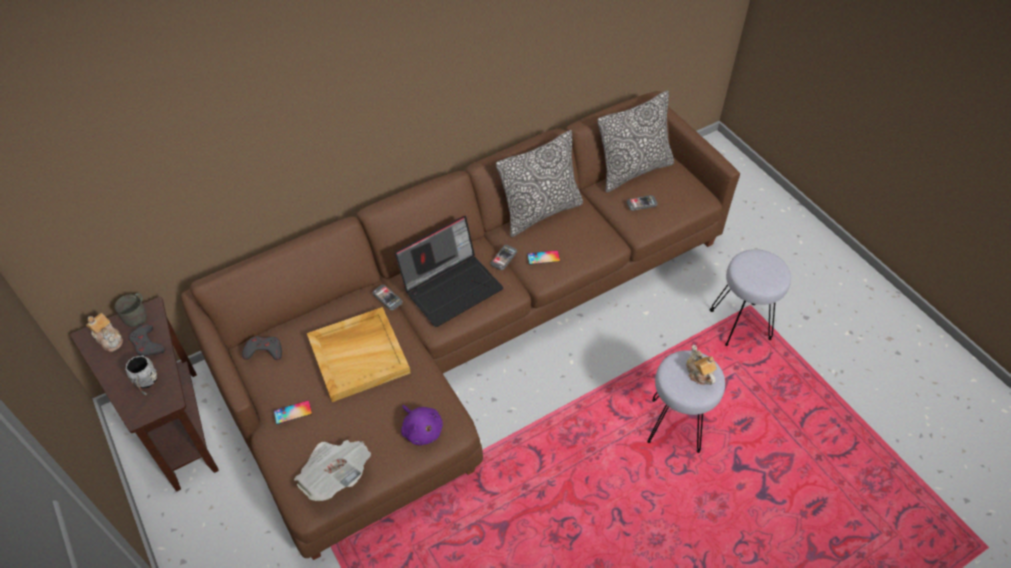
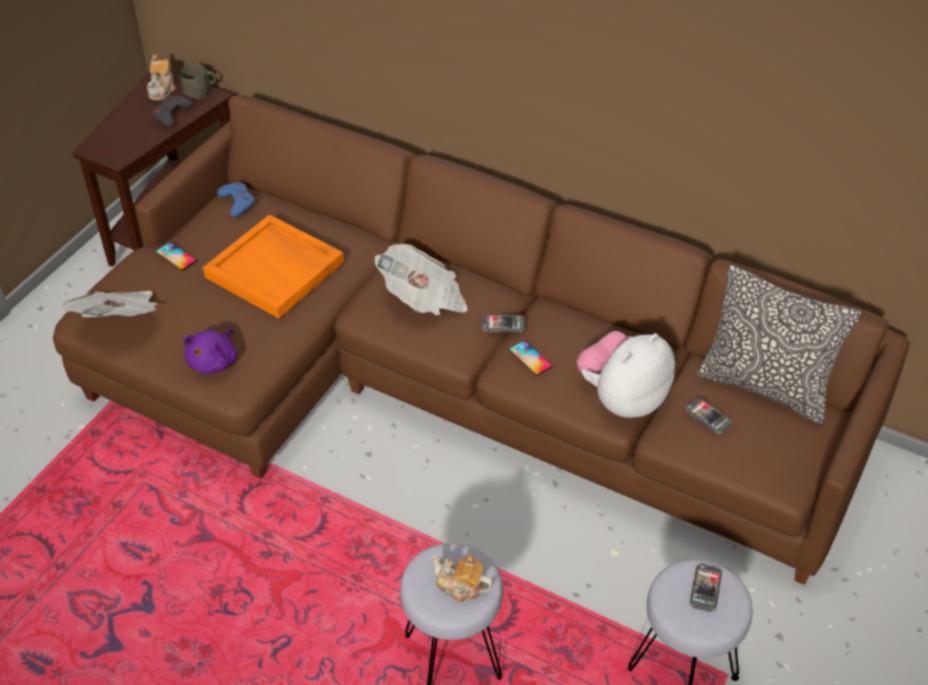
camera: 60 degrees right, 5 degrees down
(146, 383) = (128, 135): grey mug -> none
(264, 351) = (237, 202): grey game controller -> blue game controller
(359, 355) = (276, 269): beige tray -> orange tray
(387, 298) = (369, 257): phone -> phone (705, 588)
(452, 286) = (423, 299): laptop -> newspaper
(540, 212) = (605, 326): pillow -> none
(599, 234) = (622, 399): none -> plush toy
(698, 373) = (460, 587): teapot -> teapot turned 105 degrees counterclockwise

